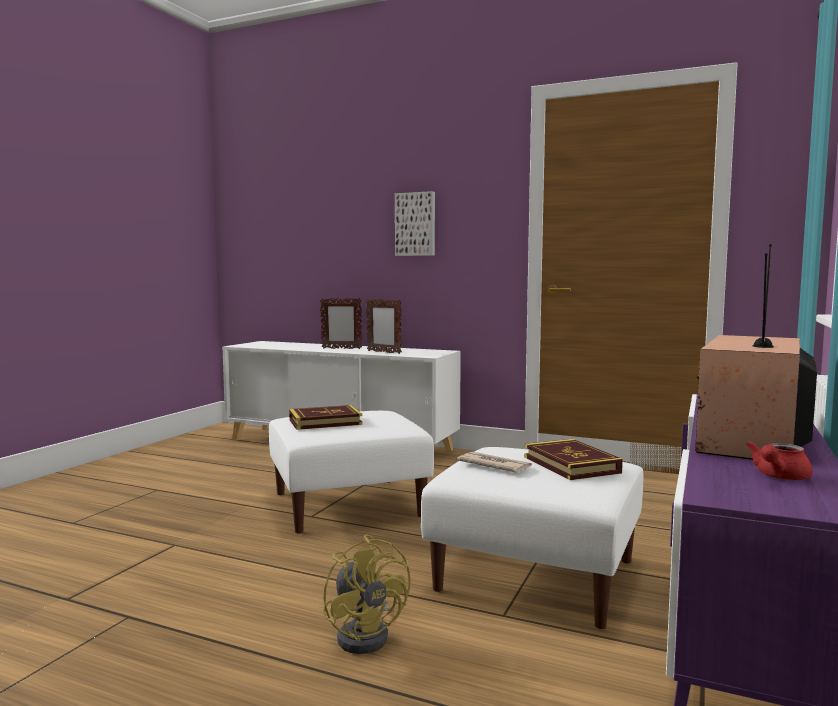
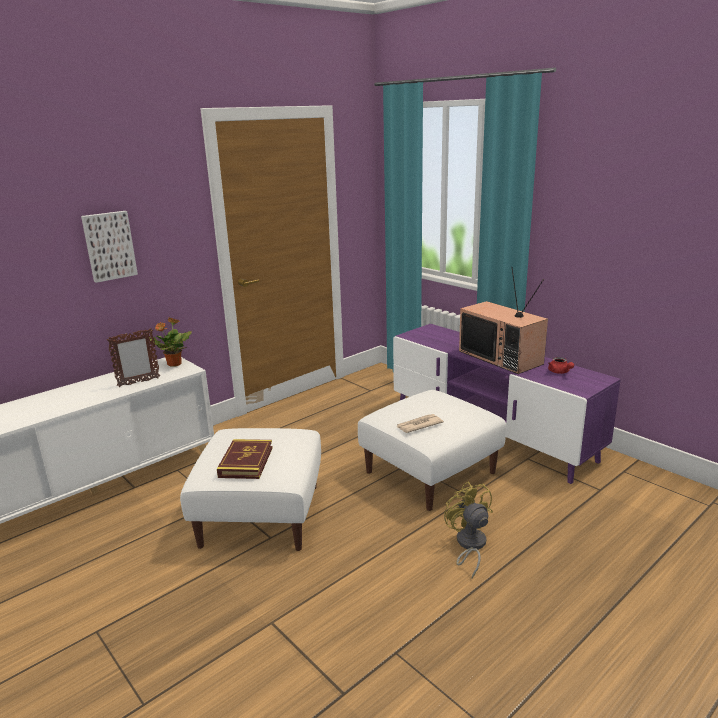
camera: 65 degrees left, 15 degrees up
(341, 348) = (78, 396): picture frame -> none
(367, 634) = (469, 545): yellow fan -> yellow fan turned 105 degrees counterclockwise
(435, 352) = (173, 364): none -> potted plant
(571, 465) = (432, 405): book -> none

